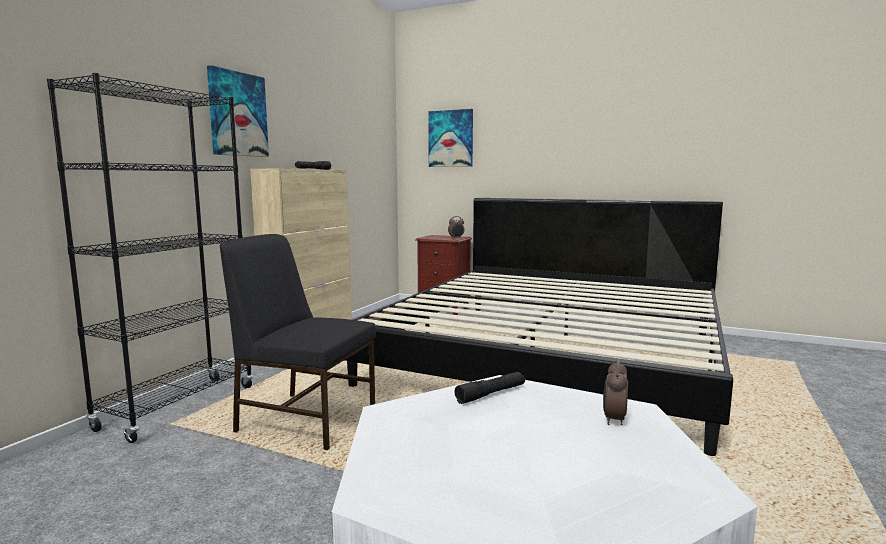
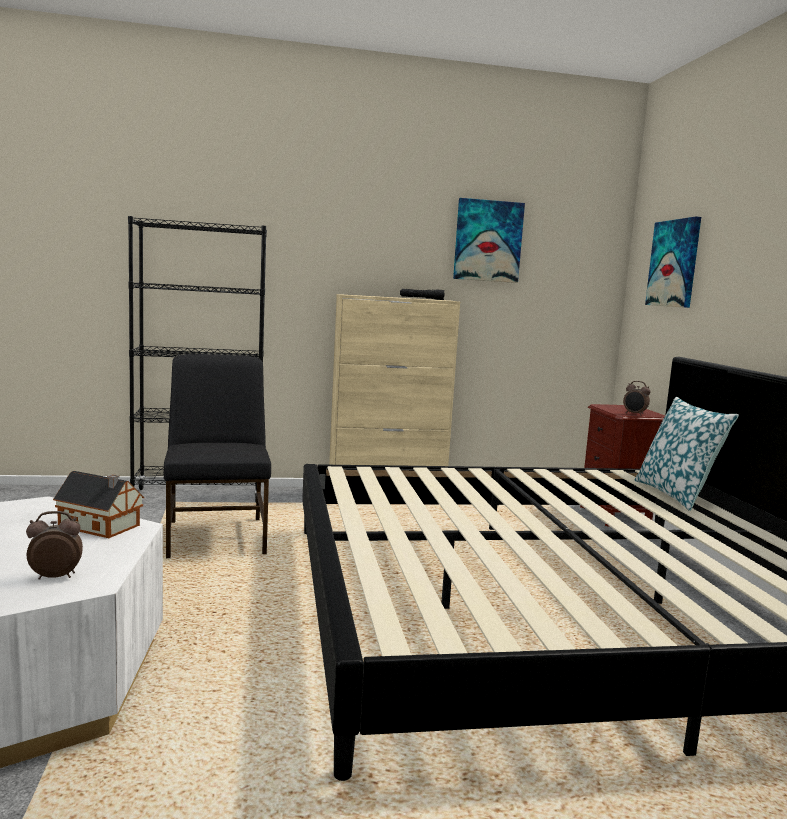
camera: 55 degrees right, 0 degrees up
(237, 114) = (329, 239): picture -> picture (488, 241)
(491, 394) = (101, 526): black flashlight -> toy house
(520, 278) = (676, 495): none -> pillow

